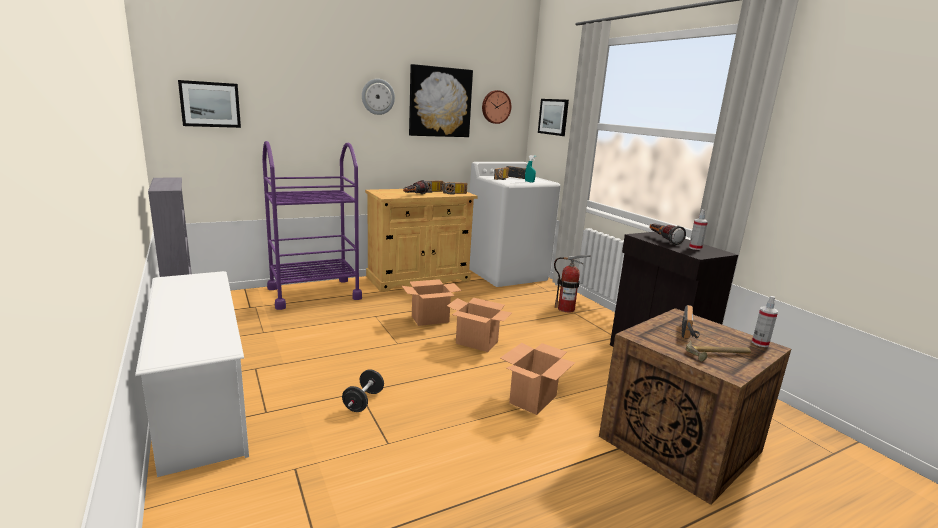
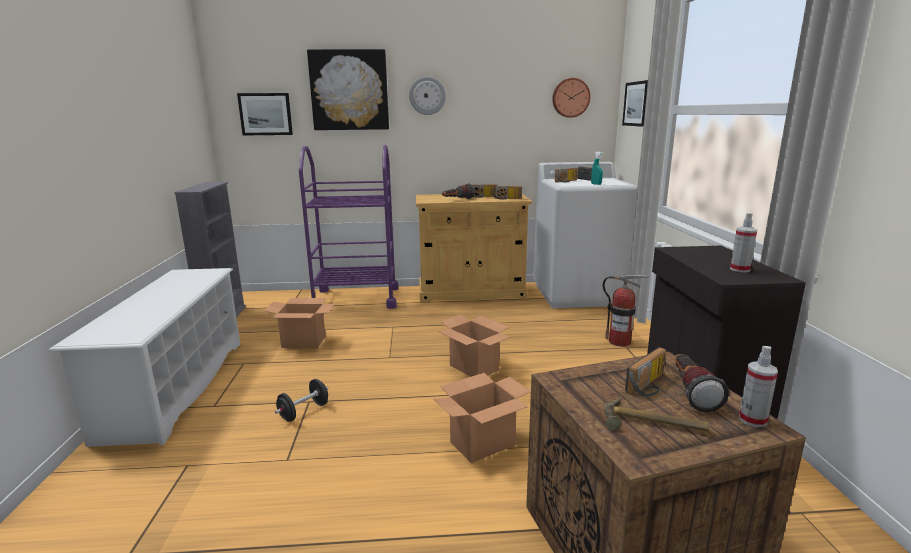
camera: 25 degrees right, 0 degrees up
(430, 319) = (446, 336): cardboard box -> cardboard box (304, 342)
(440, 102) = (499, 97): picture -> picture (349, 90)
(663, 240) = (702, 257): flashlight -> flashlight (691, 392)

